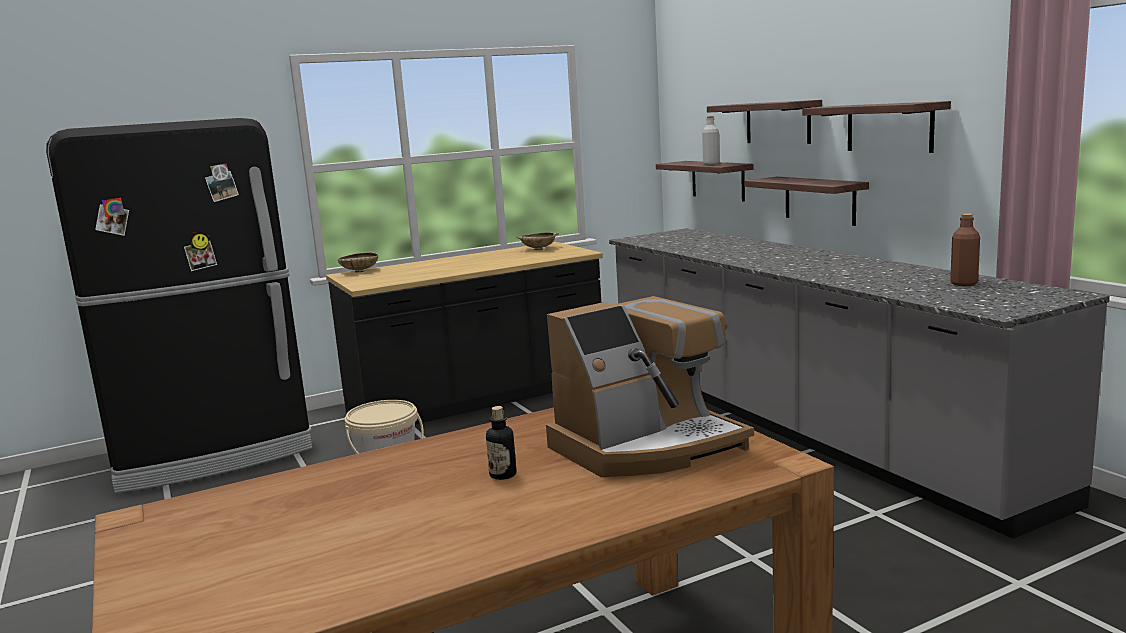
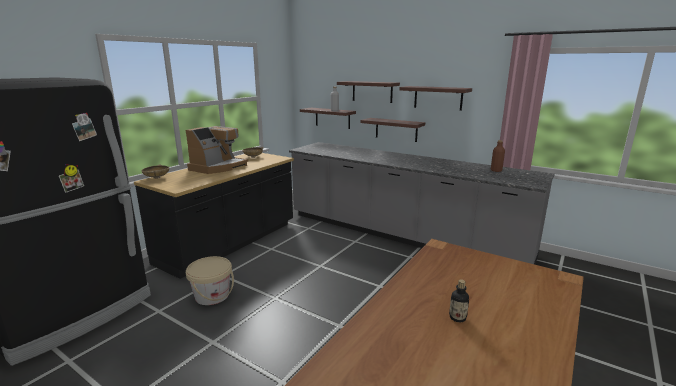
camera: 30 degrees left, 5 degrees up
(647, 446) = (493, 281): coffee machine -> coffee machine (218, 167)

